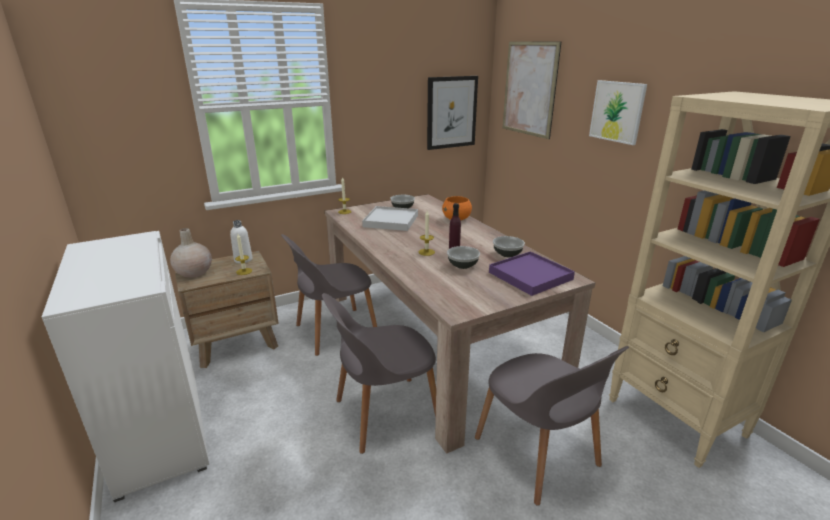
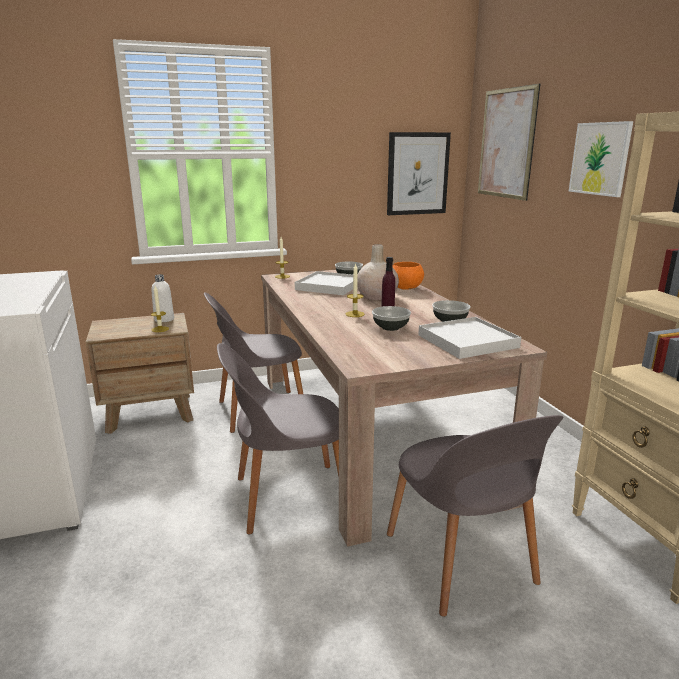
camera: 10 degrees right, 5 degrees down
(194, 272) = (108, 327): beige vase -> beige vase (376, 297)
(530, 276) = (467, 341): purple tray -> white tray

